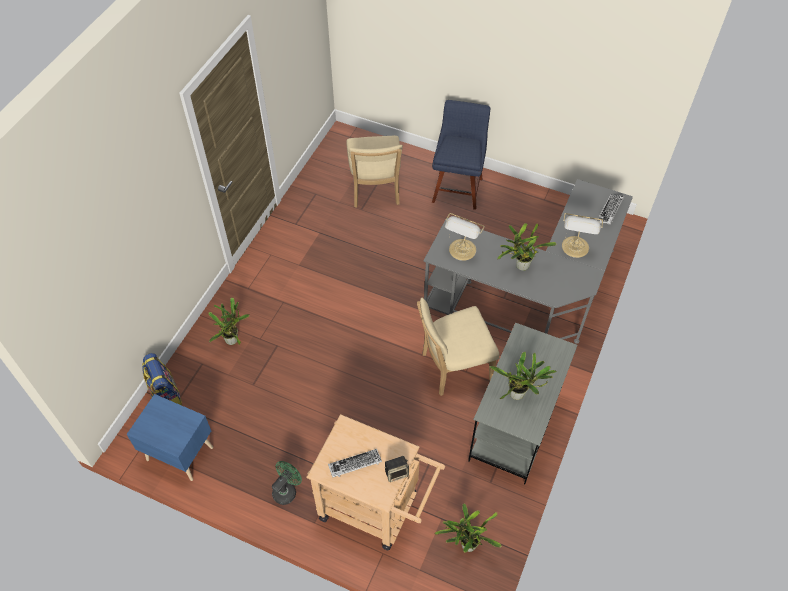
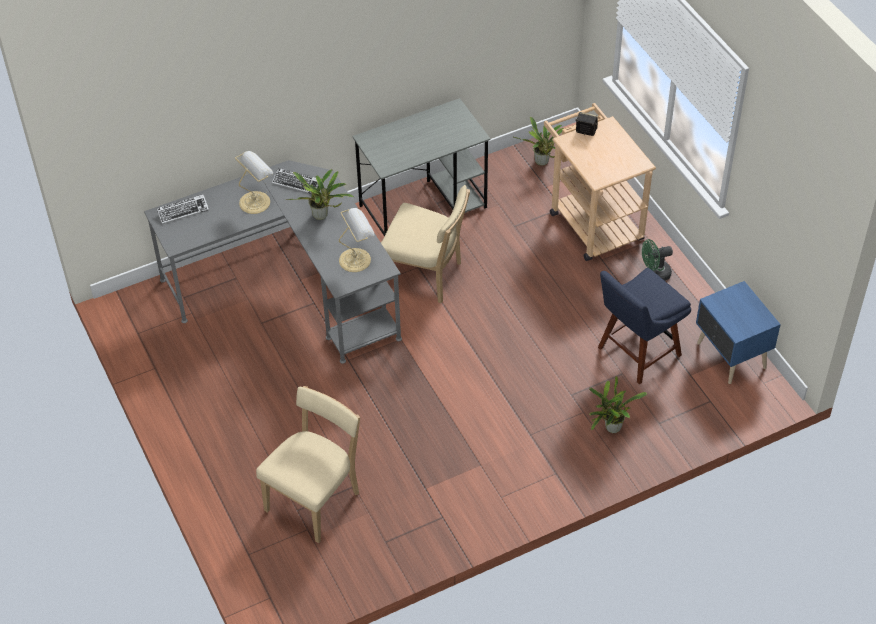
camera: 140 degrees left, 5 degrees down
(165, 395) = (714, 414): backpack -> none
(355, 465) = (612, 153): keyboard -> keyboard (297, 183)
(458, 188) = (224, 441): blue chair -> blue chair (636, 353)
(519, 394) = (438, 132): potted plant -> none

